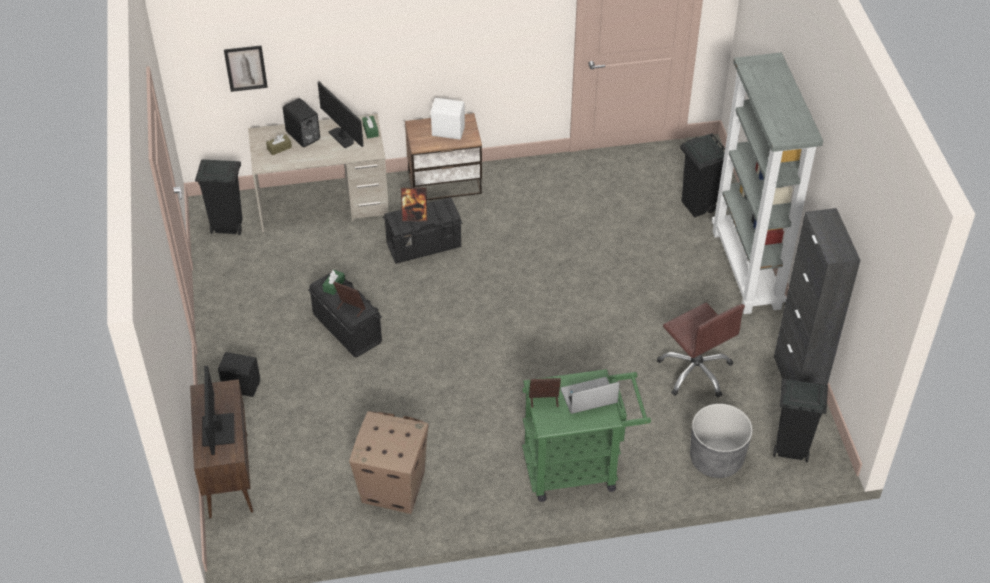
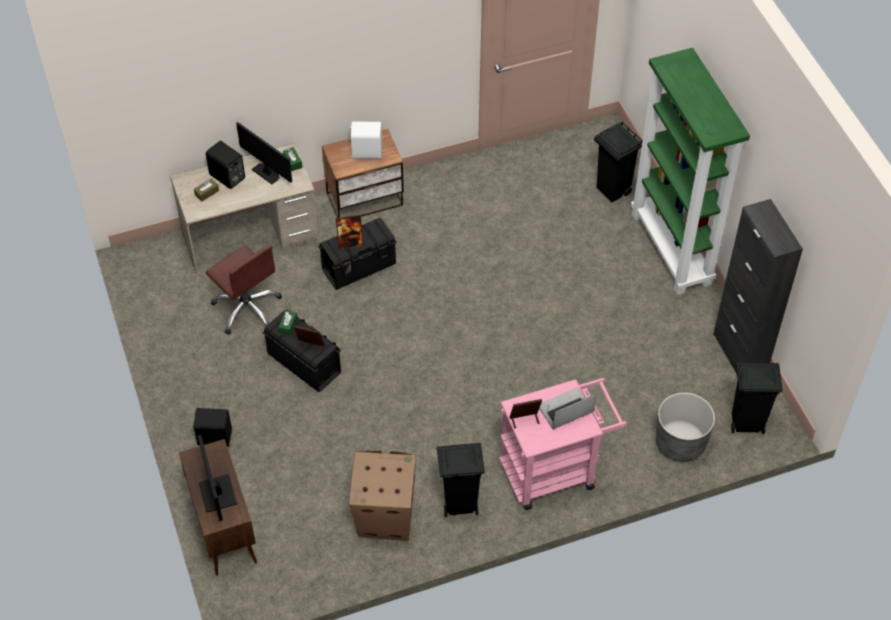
camera: 10 degrees left, 5 degrees up
(227, 227) = (160, 274): black trash can -> black trash can (459, 505)
(245, 68) = (165, 120): picture -> none
(579, 467) = (555, 470): green cart -> pink cart
(695, 371) = (644, 358): brown office chair -> brown office chair (247, 308)
(747, 270) = (672, 249): grey bookcase -> green bookcase

